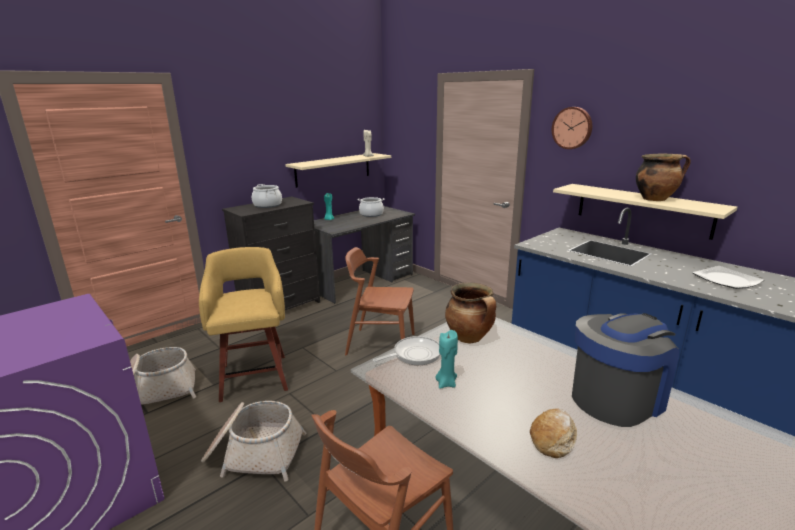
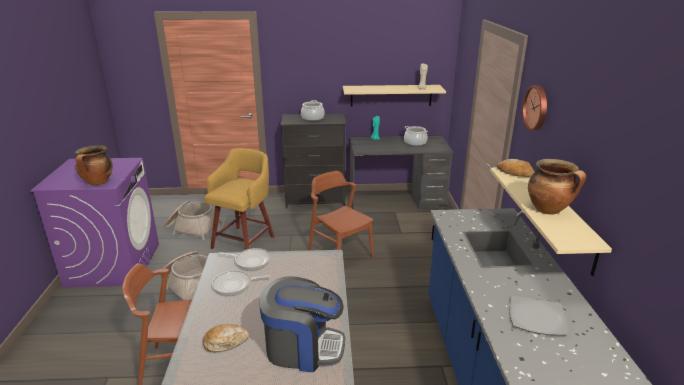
camera: 40 degrees right, 5 degrees up
(446, 383) = (234, 285): turquoise candle -> frying pan
(470, 338) = (298, 267): cooking pot -> cooking pot (98, 183)
(577, 188) = (514, 173): none -> bread

